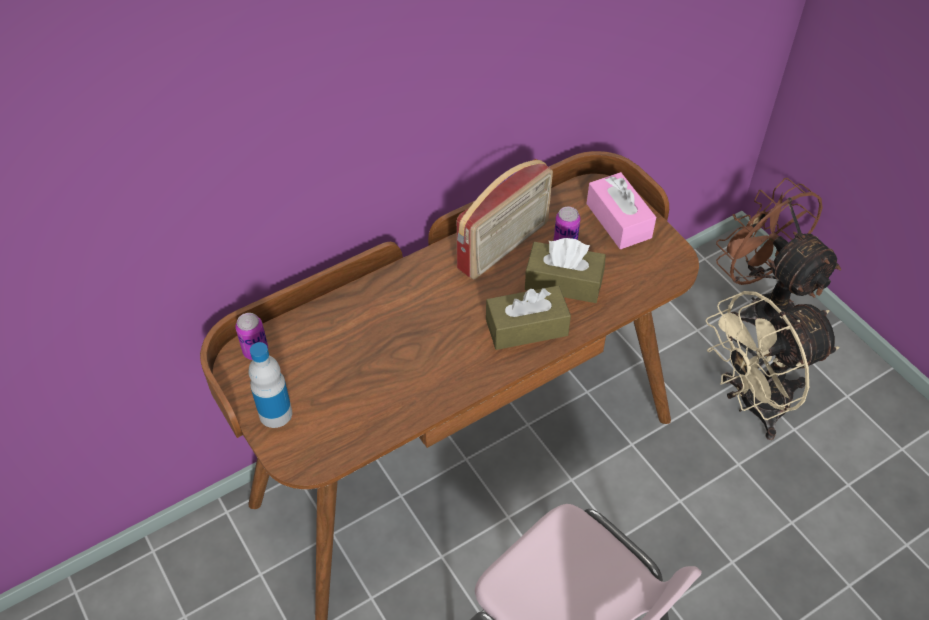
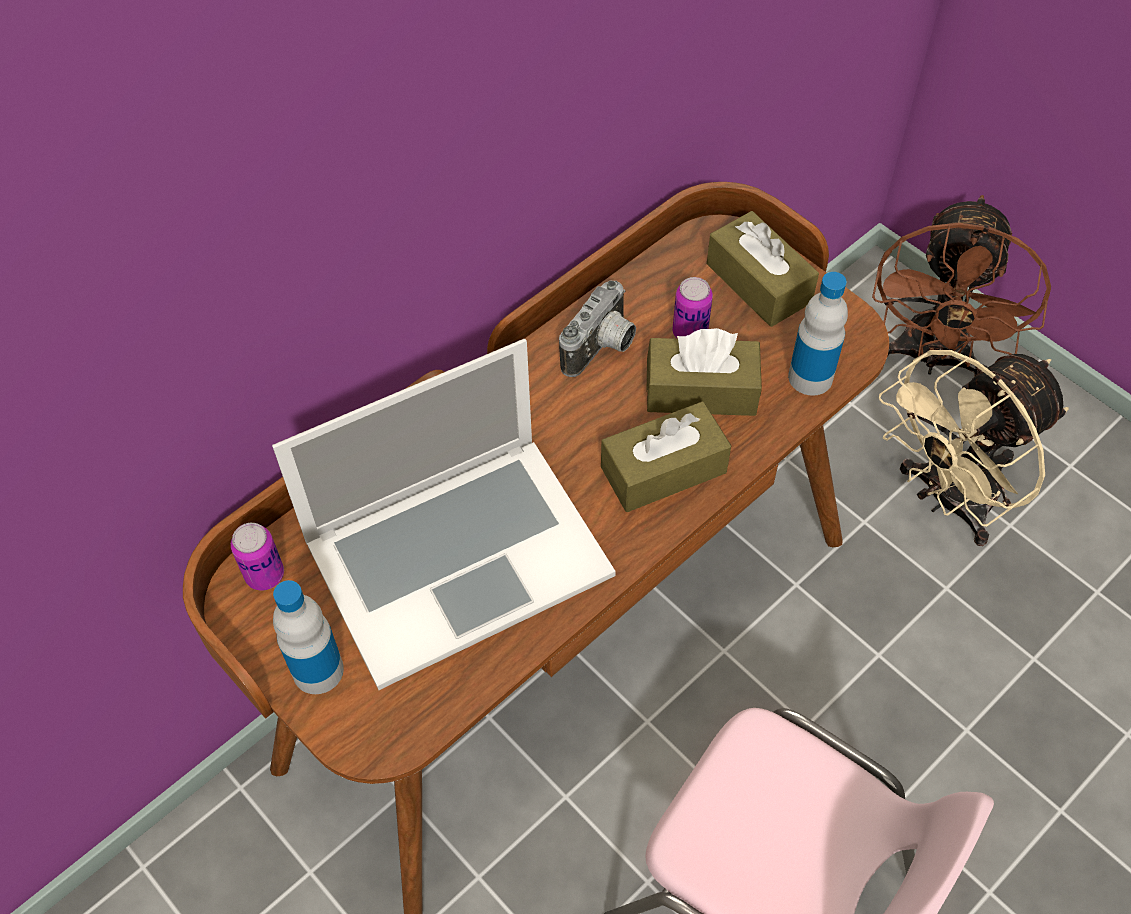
camera: 10 degrees left, 5 degrees up
(380, 359) = (457, 555): none -> laptop
(504, 247) = (602, 349): radio -> camera
(618, 220) = (758, 283): pink tissue box -> brown tissue box
(639, 284) = (810, 377): none -> bottle
(761, 308) = (932, 359): brown fan -> brown fan turned 120 degrees counterclockwise

